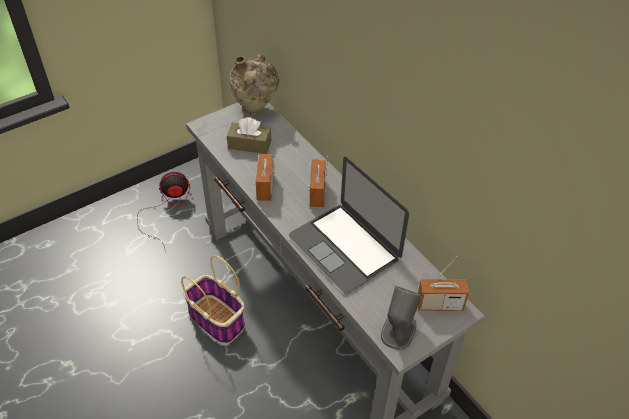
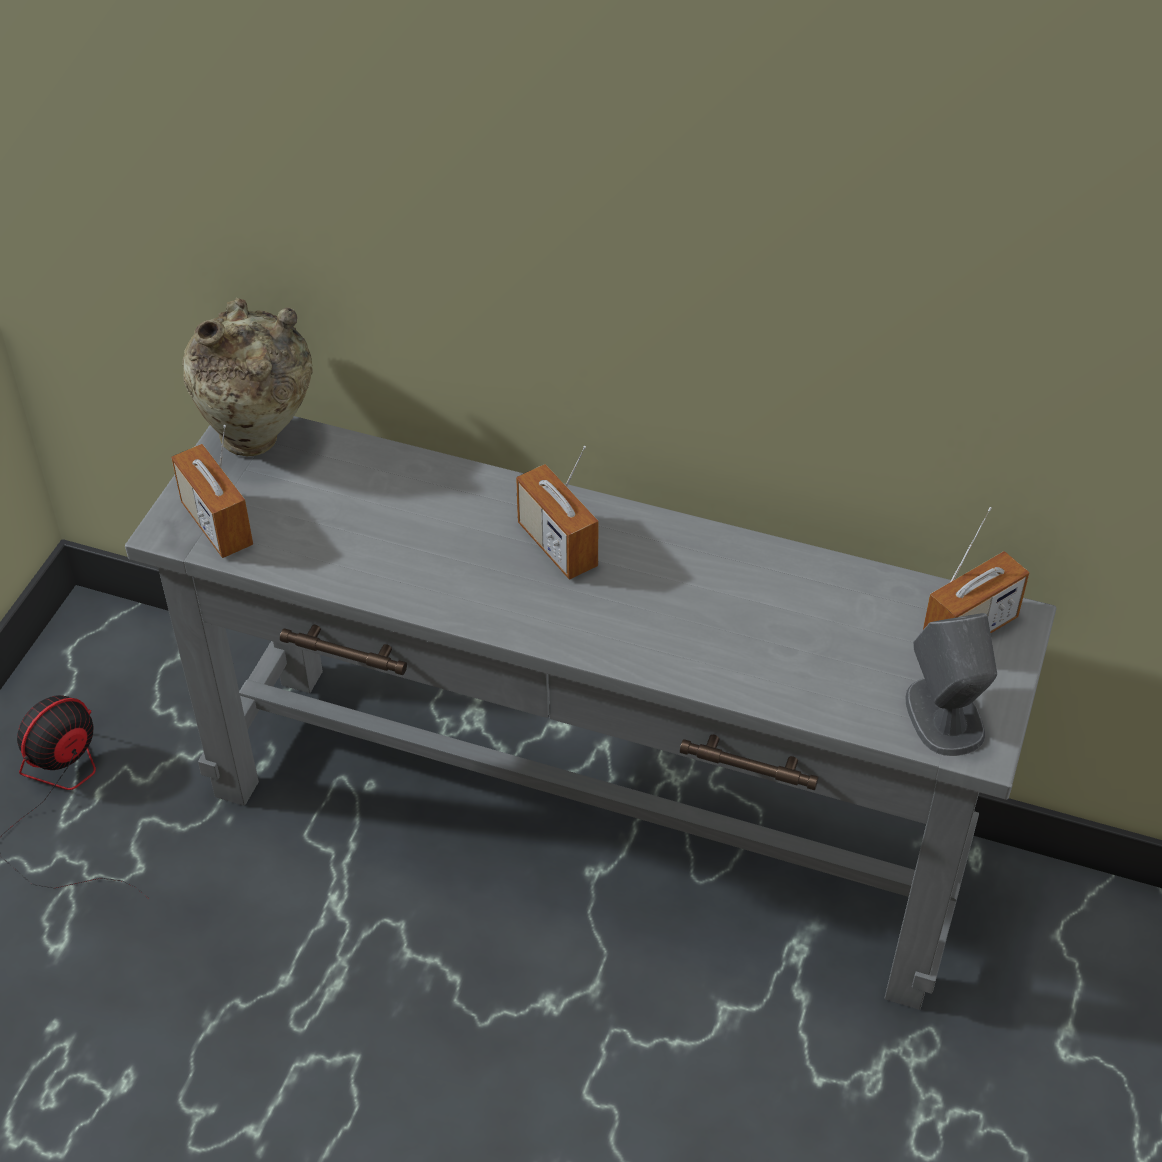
camera: 35 degrees left, 0 degrees up
(217, 320) = (400, 968): basket -> none
(249, 144) = (318, 519): brown tissue box -> none
(265, 187) = (440, 588): radio -> radio (217, 525)
(344, 247) = (709, 621): laptop -> none

